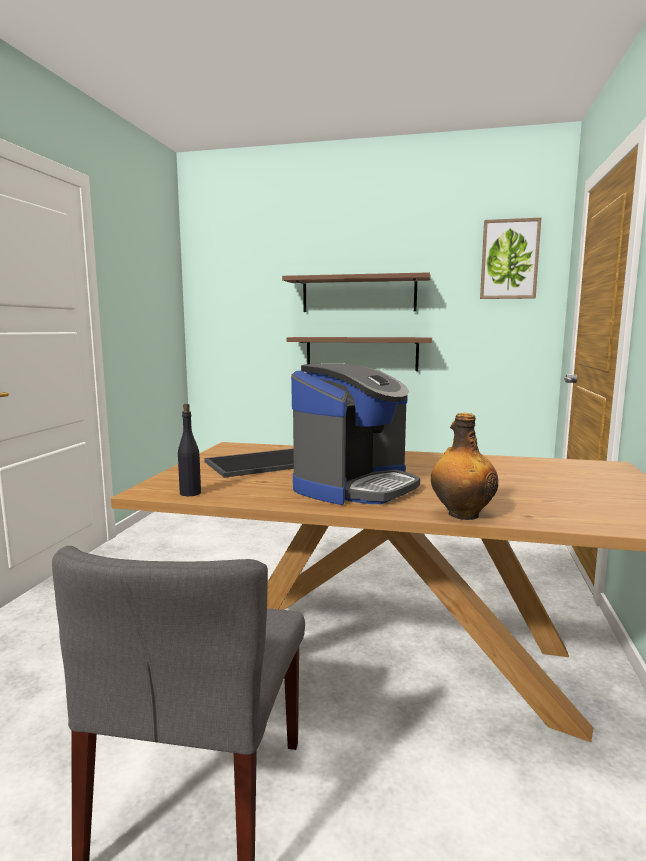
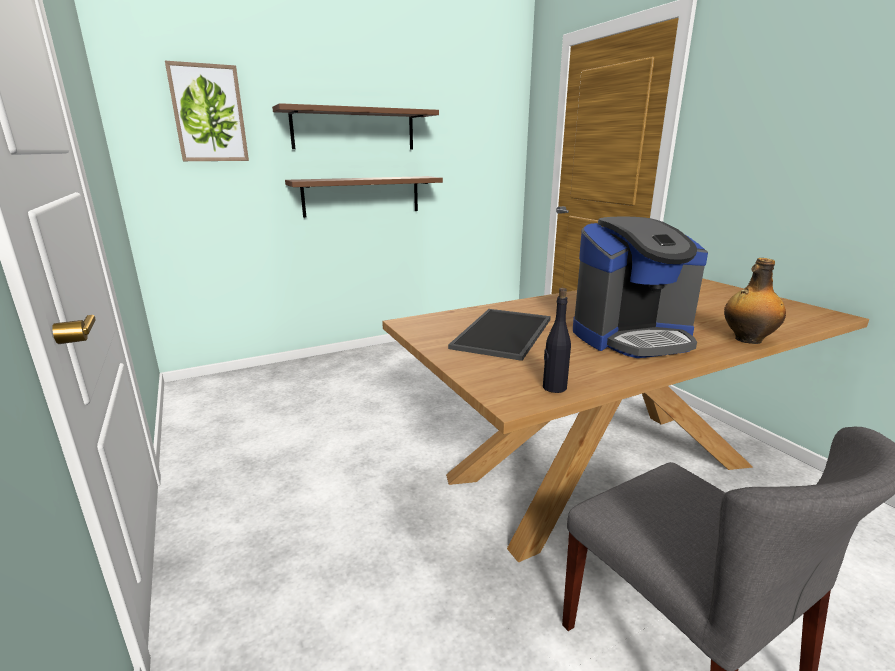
camera: 40 degrees left, 10 degrees up
(354, 486) = (632, 337): coffee machine -> coffee machine turned 75 degrees clockwise
(509, 259) = (487, 100): picture -> picture (209, 114)

